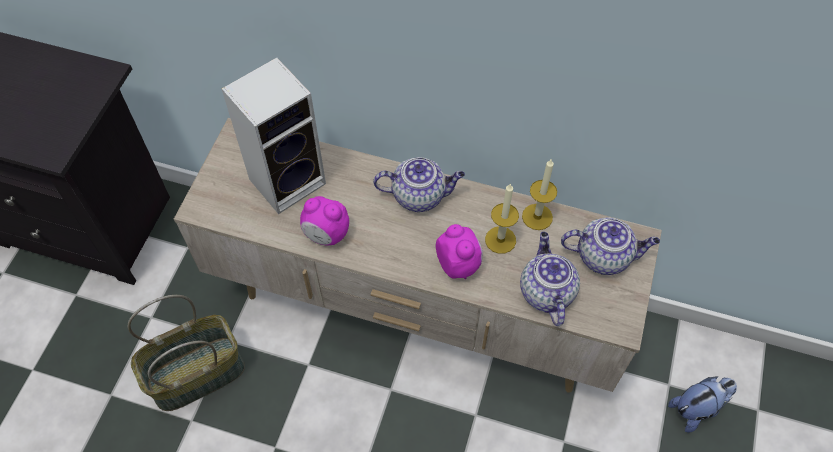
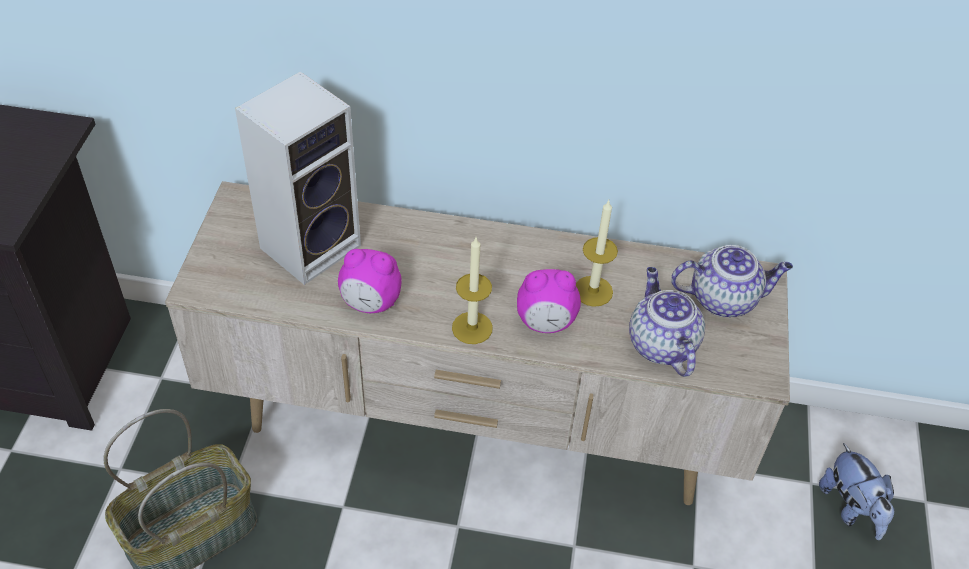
camera: 10 degrees left, 10 degrees down
(420, 195) = (483, 249): teapot -> none
(458, 264) = (546, 323): alarm clock -> alarm clock turned 120 degrees clockwise
(537, 217) = (633, 262): candle -> candle (472, 328)
(697, 408) = (851, 508): plush toy -> plush toy turned 105 degrees clockwise

